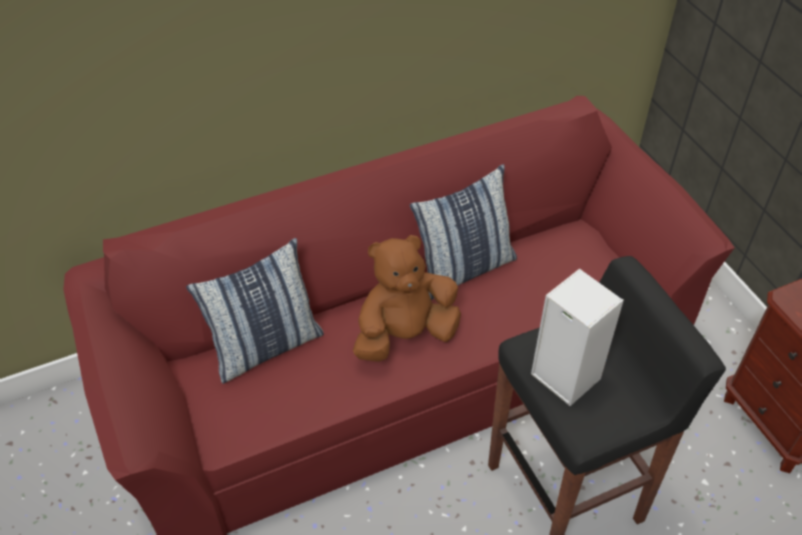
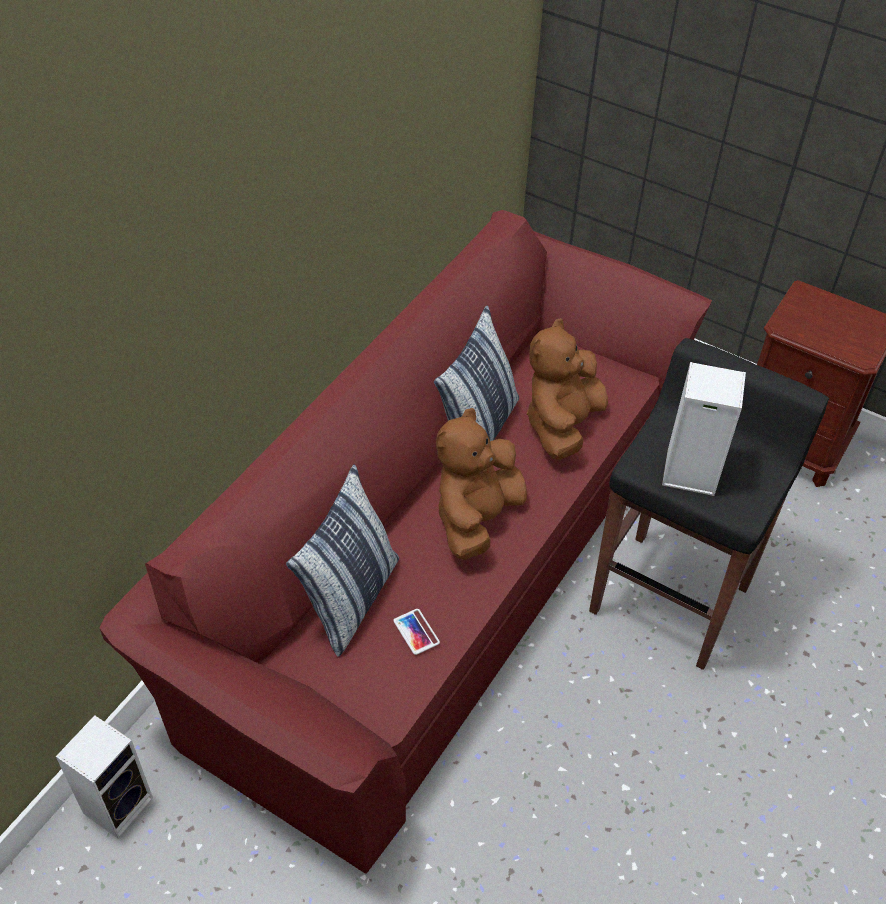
camera: 35 degrees left, 0 degrees up
(62, 413) = (119, 803): none -> speaker
(289, 396) = (416, 632): none -> phone
(536, 296) = (562, 425): none -> brown plush toy

